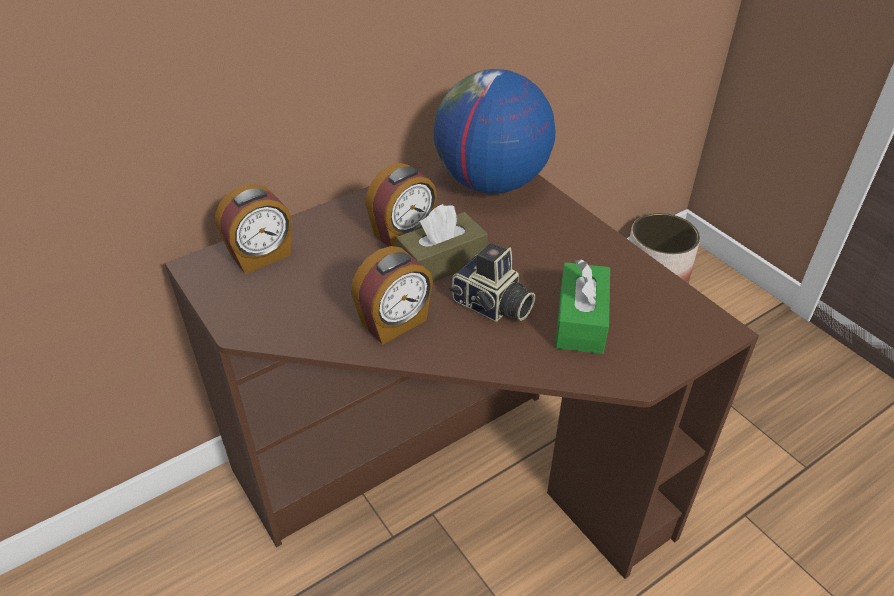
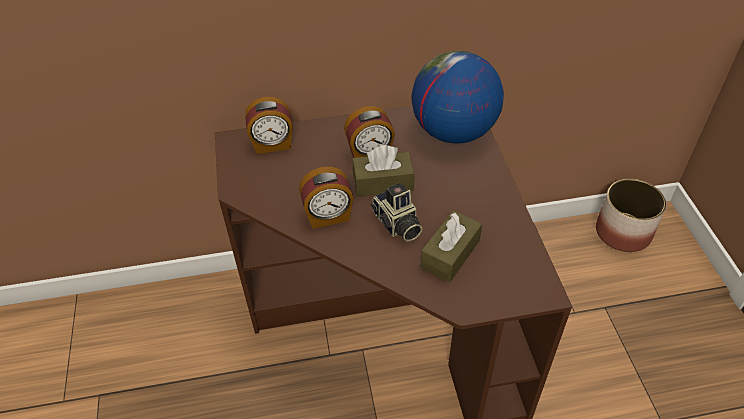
camera: 25 degrees right, 5 degrees up
(581, 320) = (450, 254): green tissue box -> brown tissue box

